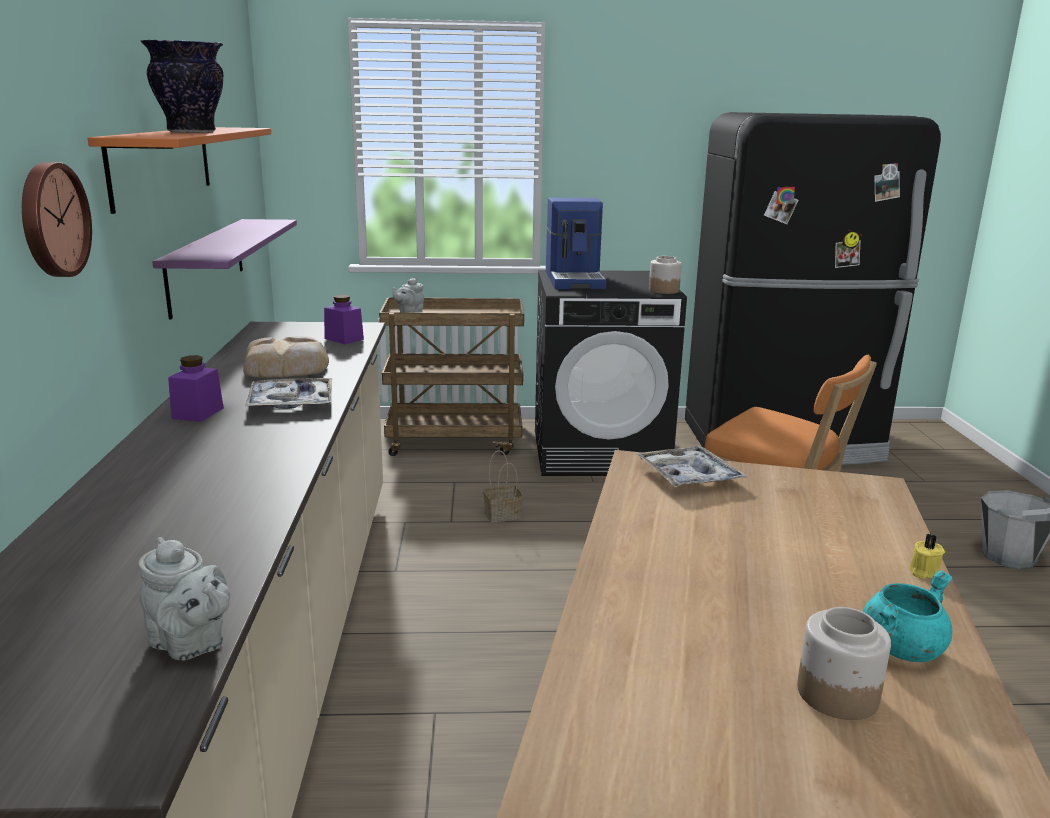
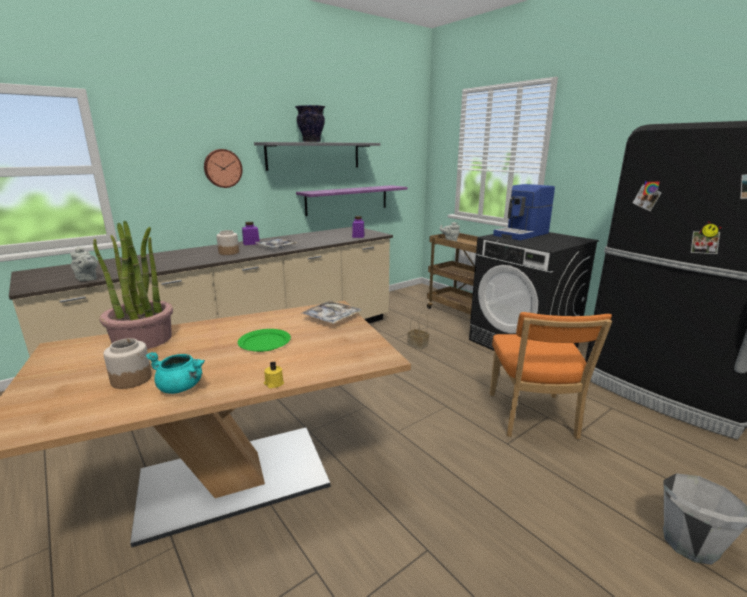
camera: 55 degrees right, 0 degrees up
(162, 164) = (314, 156): orange shelf -> grey shelf
(190, 644) = (87, 279): grey teapot -> grey teapot turned 45 degrees counterclockwise
(287, 367) = (312, 239): bread -> none
(626, 659) = (143, 339): none -> potted plant
(663, 290) = (551, 247): jar -> jar (229, 252)
(753, 546) = (264, 342): none -> green plate

